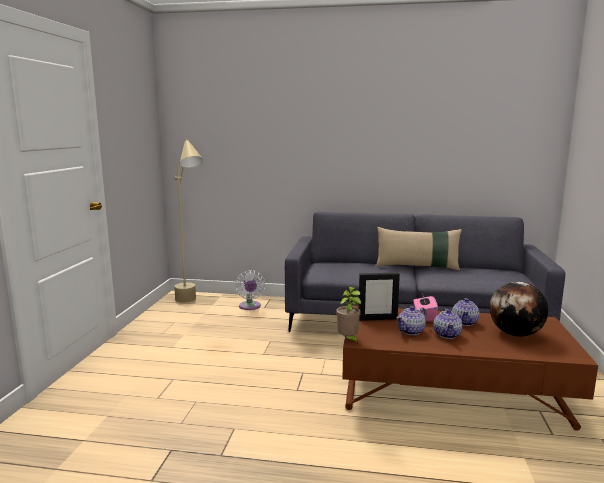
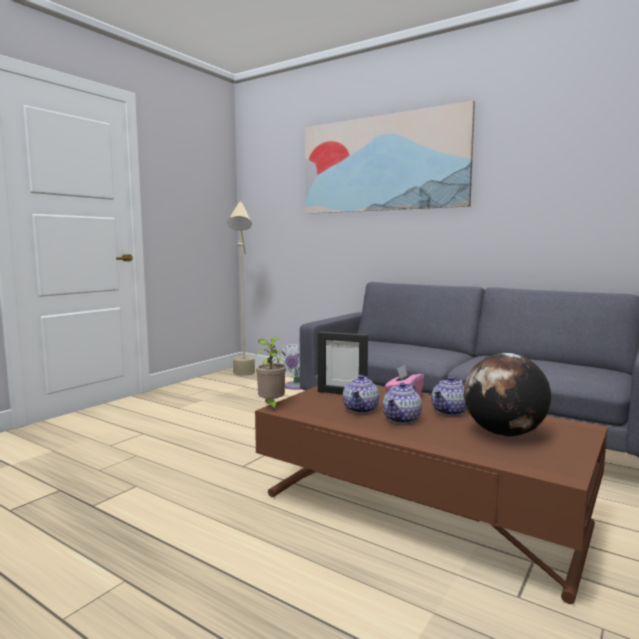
camera: 25 degrees right, 5 degrees down
(320, 109) = (381, 163): none -> picture
(411, 331) = (361, 409): teapot -> teapot turned 60 degrees counterclockwise
(417, 267) = (474, 353): beige pillow -> none

